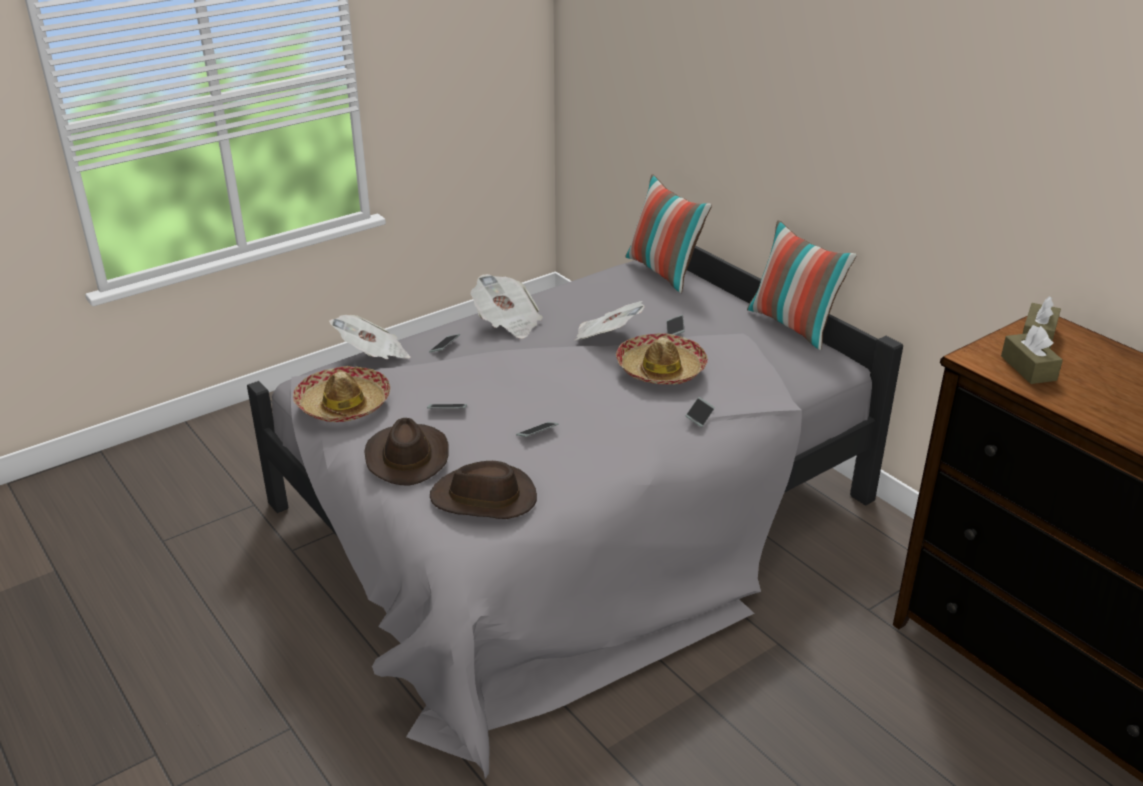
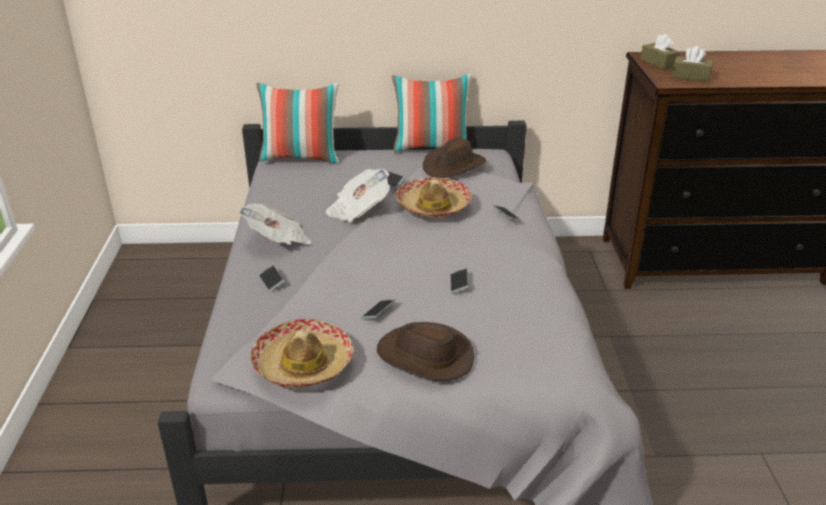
camera: 55 degrees left, 0 degrees up
(373, 355) = (233, 322): newspaper -> none
(484, 499) = (523, 339): brown hat -> brown hat (453, 166)

